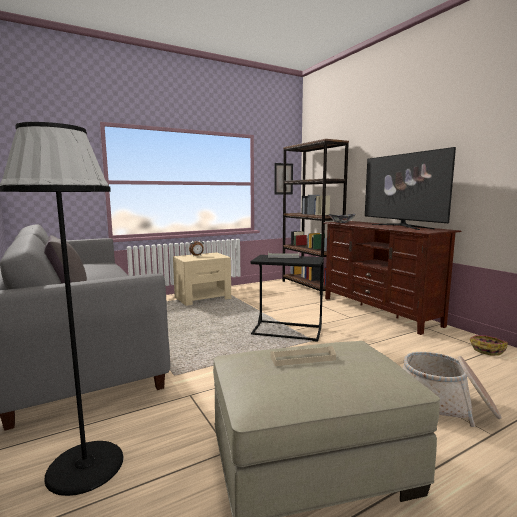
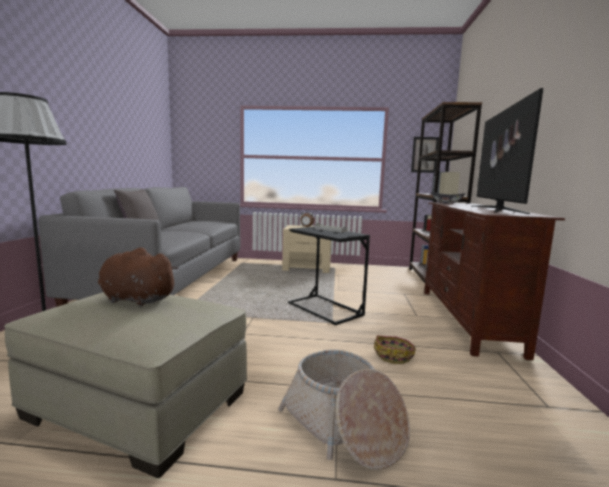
camera: 35 degrees right, 0 degrees up
(302, 358) = (135, 299): beige tray -> brown plush toy
(487, 349) = (544, 404): basket -> basket (394, 355)

